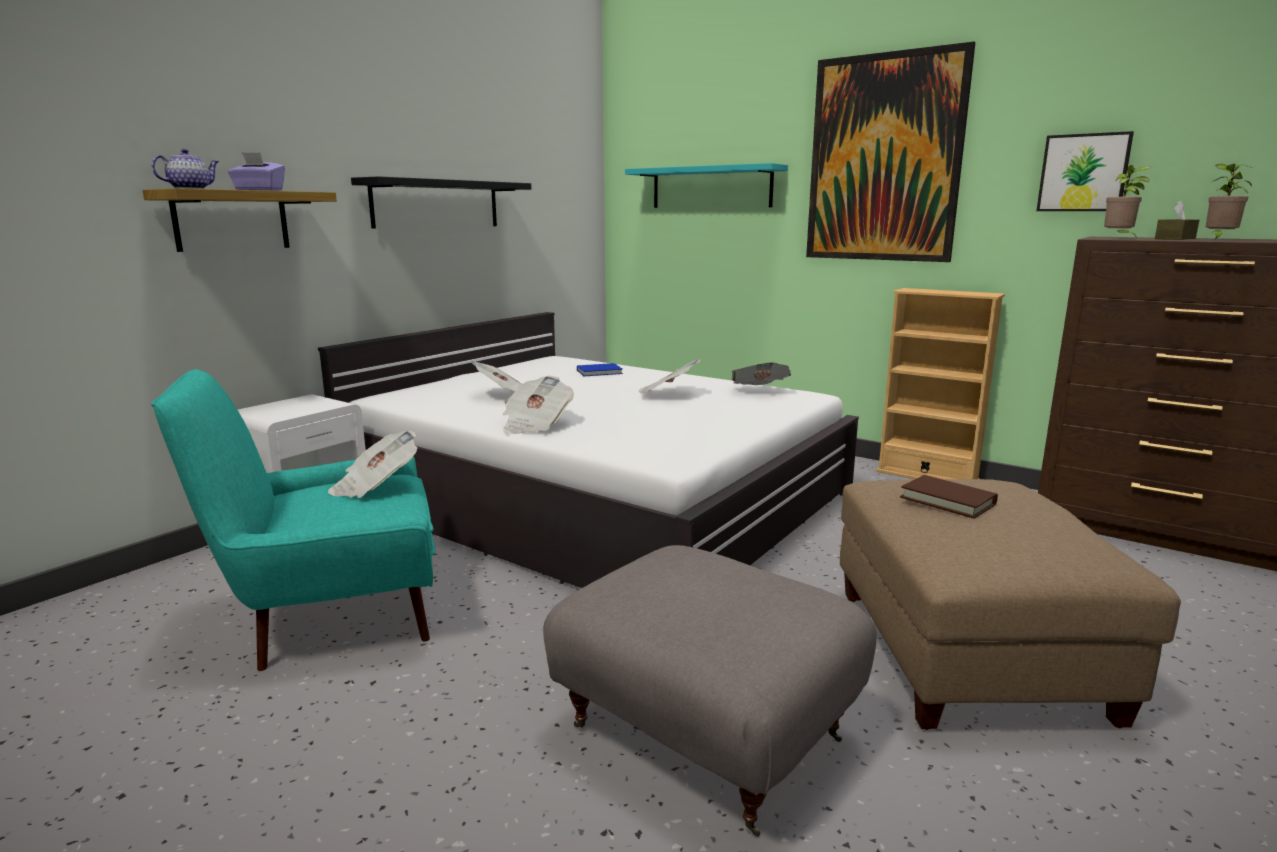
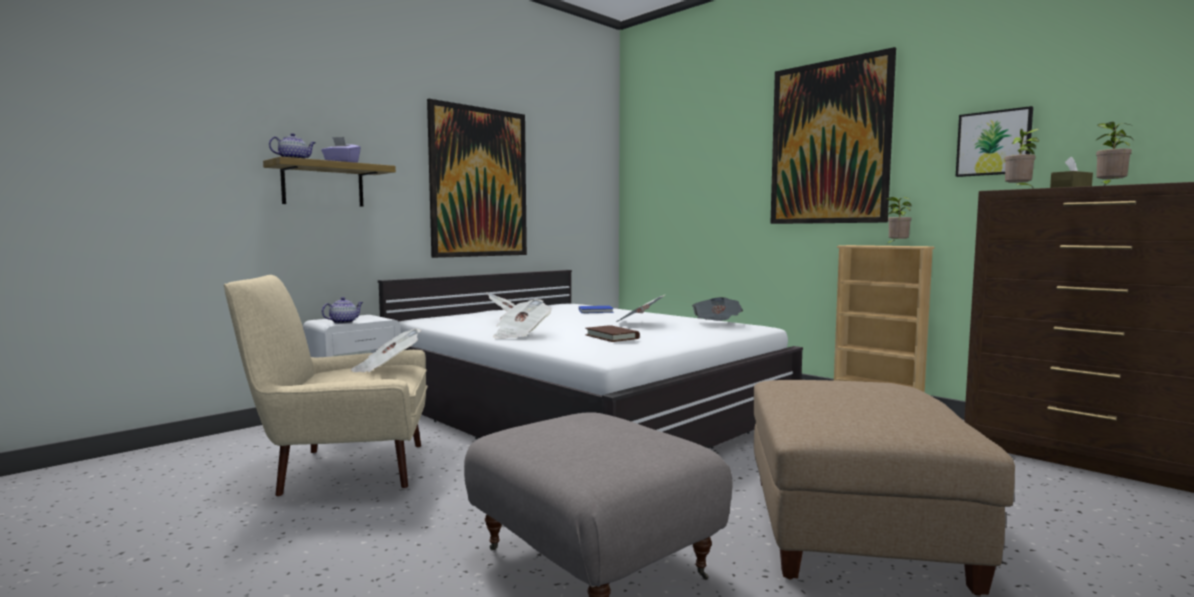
camera: 10 degrees right, 10 degrees down
(287, 413) = (344, 322): none -> teapot
(332, 617) = (343, 468): turquoise armchair -> beige armchair
(437, 204) = (479, 182): black shelf -> picture
(711, 187) = (697, 173): turquoise shelf -> none
(947, 501) = (830, 389): brown book -> brown book (612, 337)
(961, 291) = (896, 245): none -> potted plant

